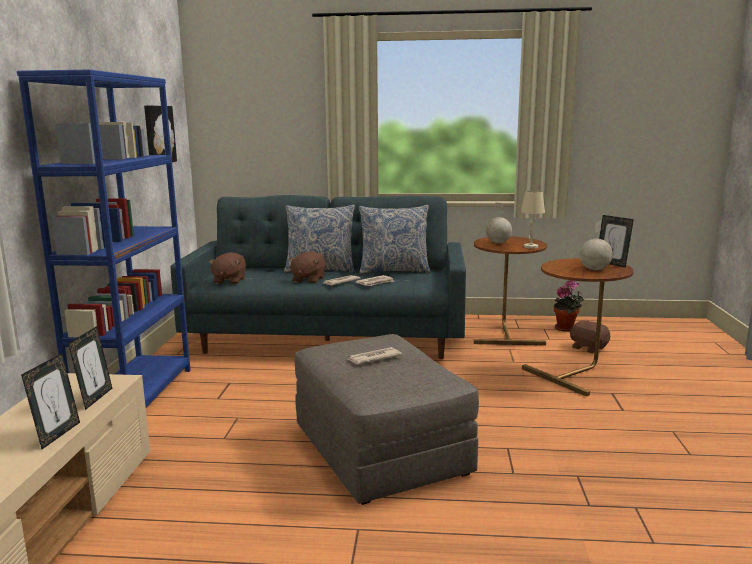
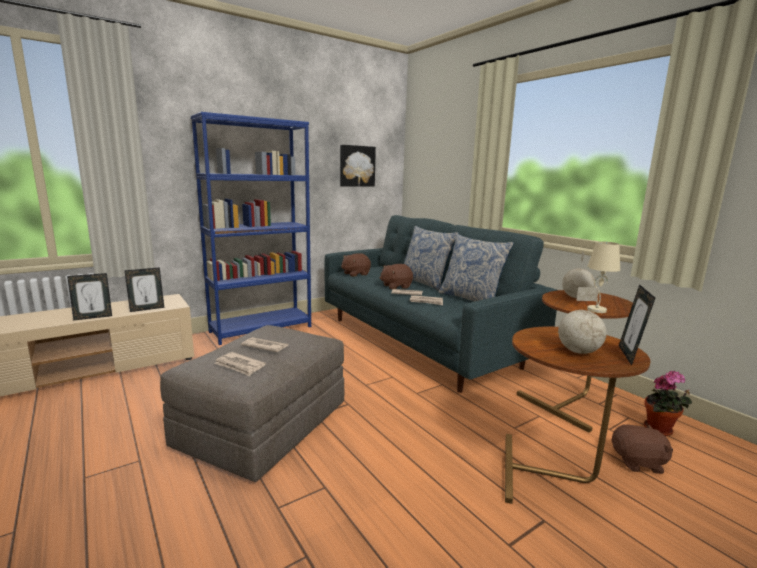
camera: 50 degrees right, 0 degrees up
(406, 375) = (239, 366): none -> newspaper
(588, 348) = (638, 462): brown plush toy -> brown plush toy turned 90 degrees clockwise

